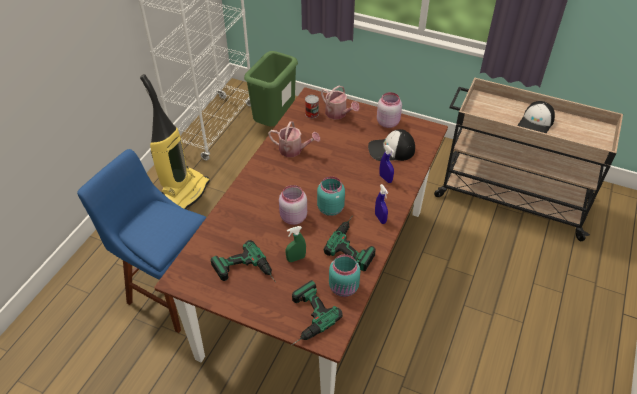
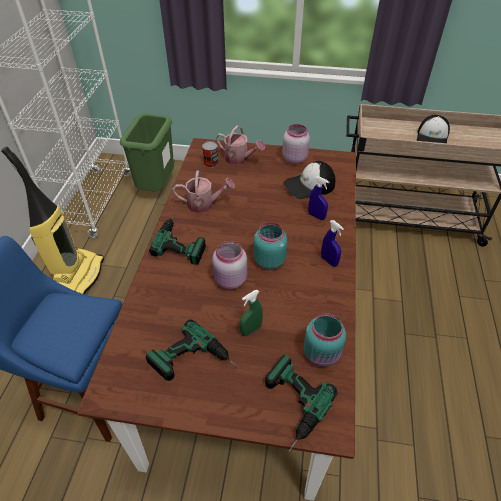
camera: 15 degrees left, 0 degrees up
(355, 243) = (313, 296): power drill -> power drill (183, 239)

